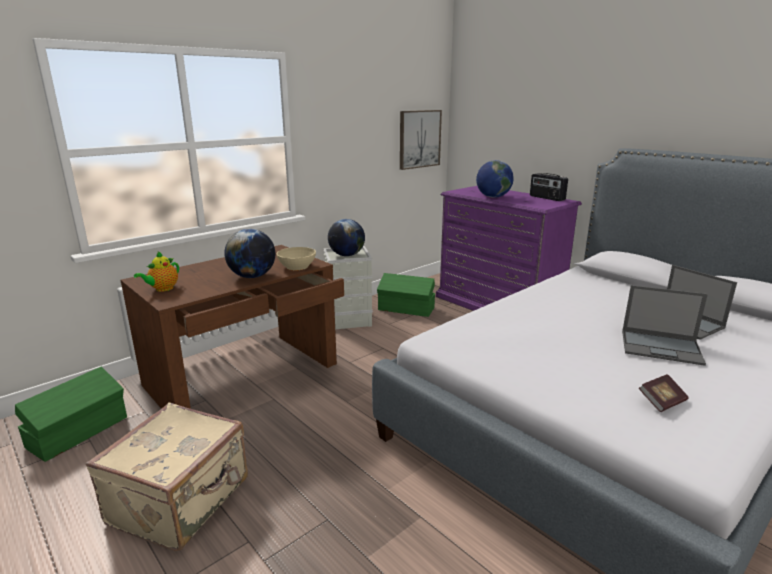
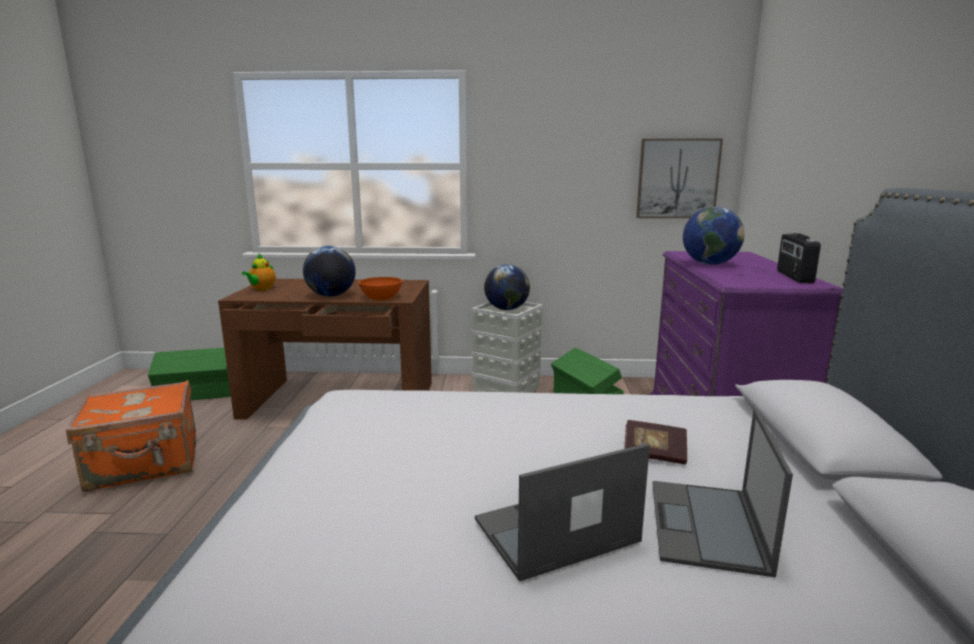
camera: 45 degrees right, 5 degrees down
(162, 289) = (261, 289): teapot -> teapot turned 60 degrees counterclockwise
(182, 501) = (145, 464): beige suitcase -> orange suitcase
(297, 267) = (381, 297): beige bowl -> orange bowl
(662, 347) = (554, 531): laptop -> laptop turned 90 degrees clockwise
(662, 401) = (344, 578): book -> book (654, 454)

